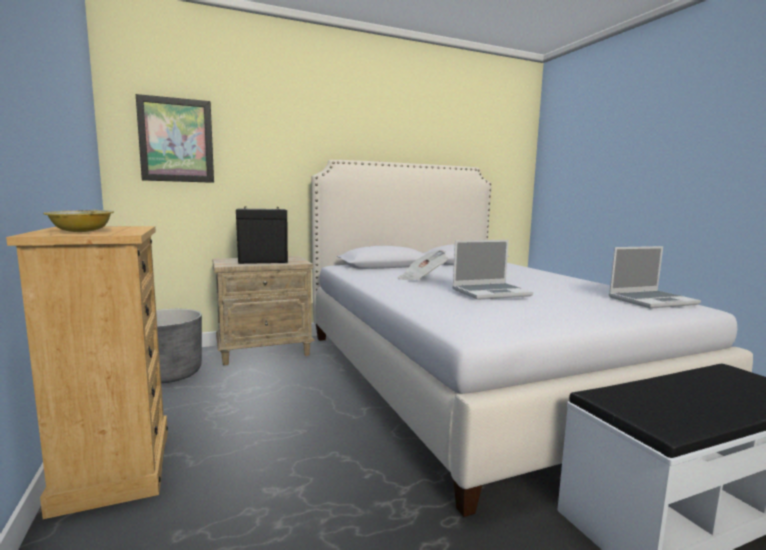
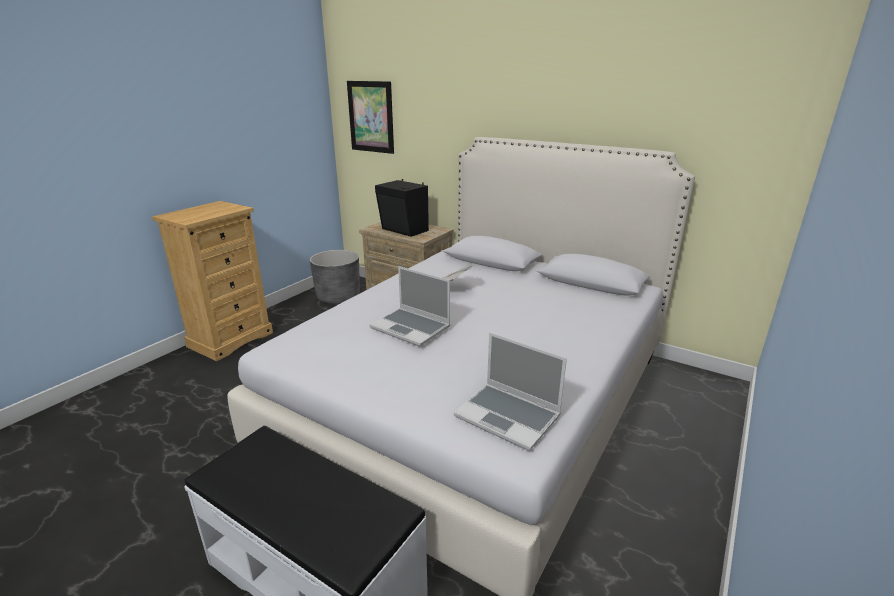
camera: 55 degrees right, 15 degrees up
(81, 231) = (190, 214): bowl -> none

